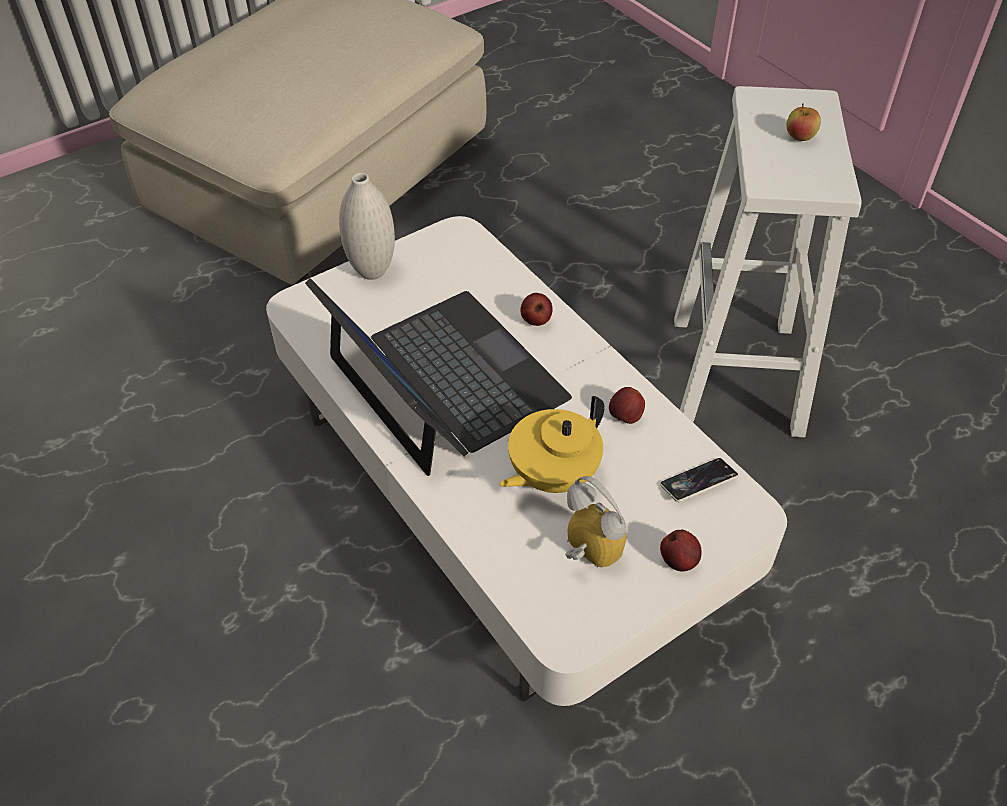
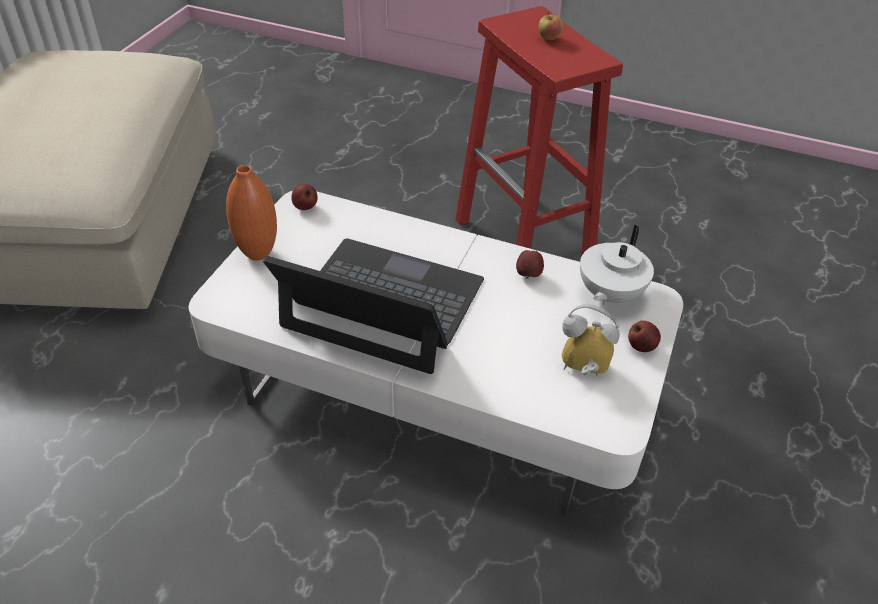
camera: 35 degrees left, 5 degrees down
(372, 271) = (258, 253): white vase -> orange vase
(536, 320) = (412, 238): apple -> apple (305, 207)
(552, 475) = (515, 333): yellow teapot -> none
(698, 482) = (609, 294): phone -> white teapot
(736, 377) = (525, 241): white stool -> red stool

